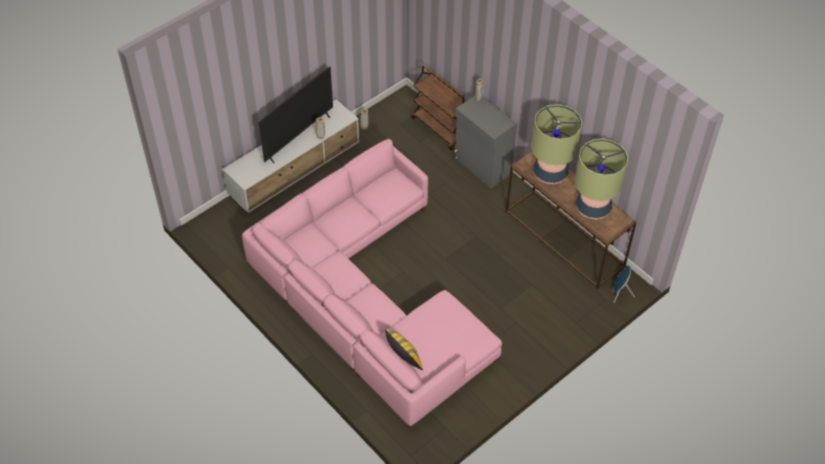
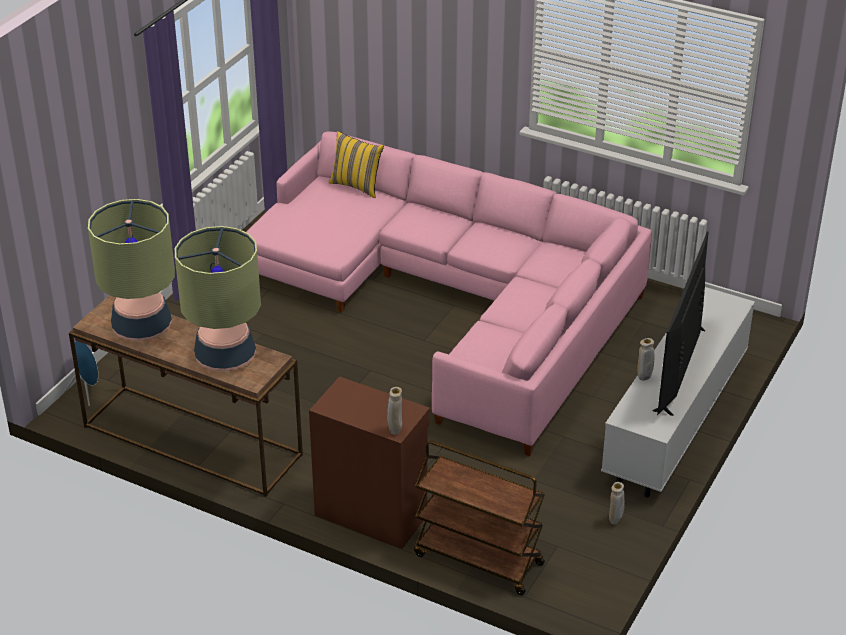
camera: 160 degrees right, 15 degrees down
(482, 166) = (371, 514): grey cabinet -> brown cabinet

